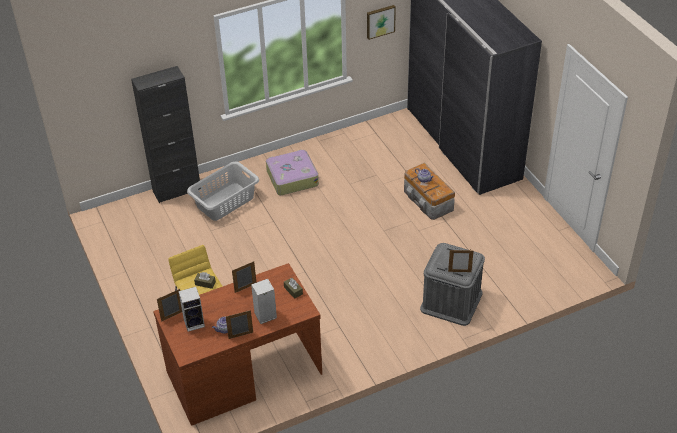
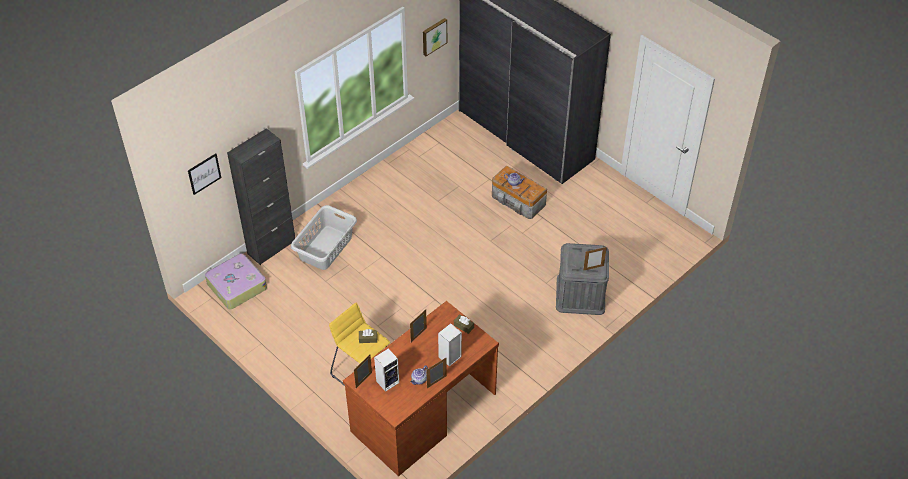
camera: 20 degrees left, 5 degrees up
(106, 94) = (204, 173): none -> picture
(291, 178) = (379, 208): suitcase -> suitcase (236, 286)

